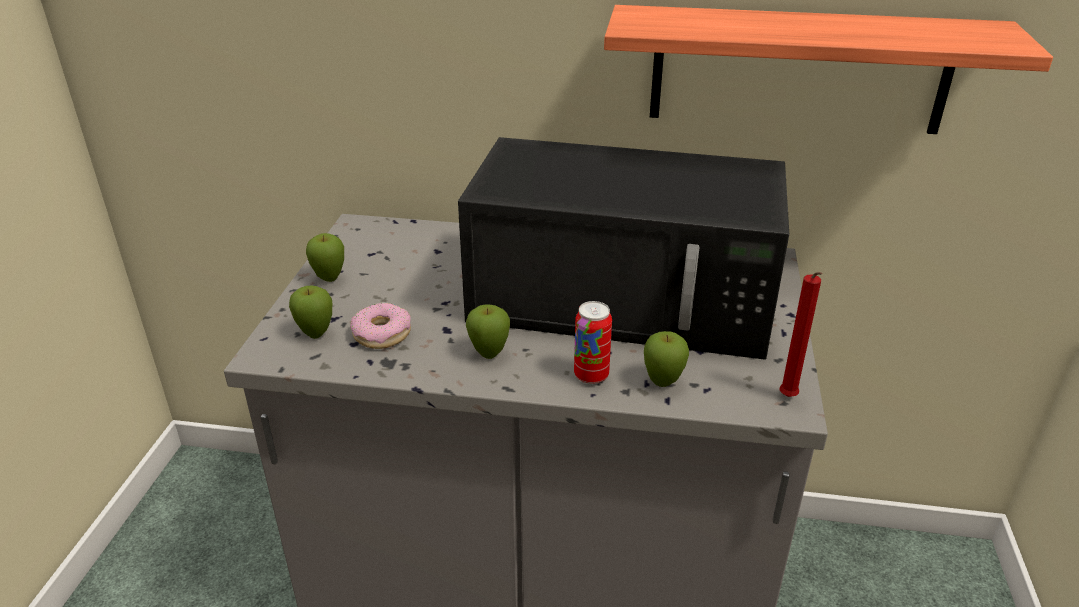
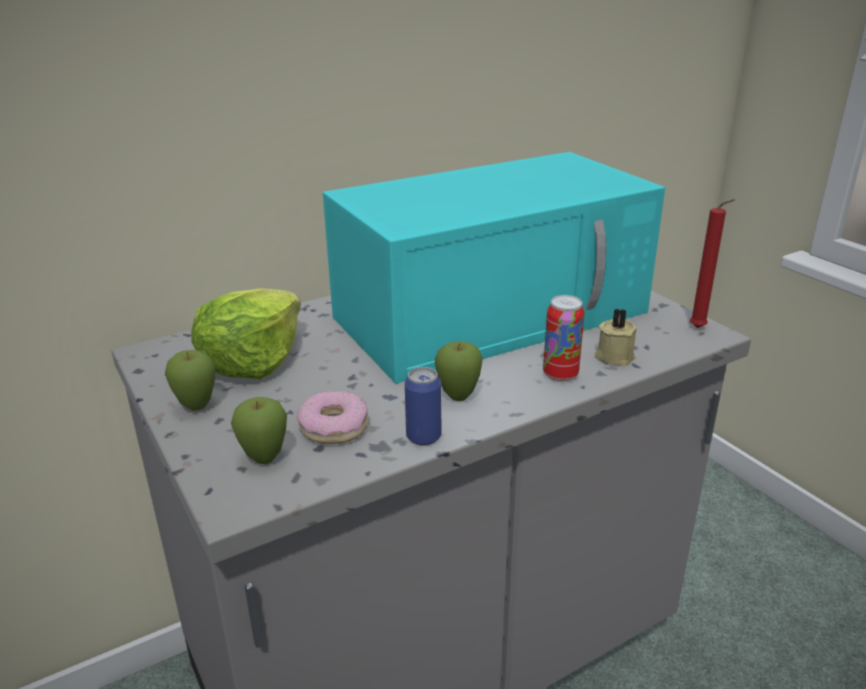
camera: 40 degrees left, 5 degrees down
(404, 260) = (252, 361): none -> lettuce
(422, 371) = (423, 437): none -> can
(626, 298) = (494, 313): black microwave -> turquoise microwave
(662, 383) = (614, 356): apple -> beige candle
(799, 70) = (533, 79): shelf -> none

